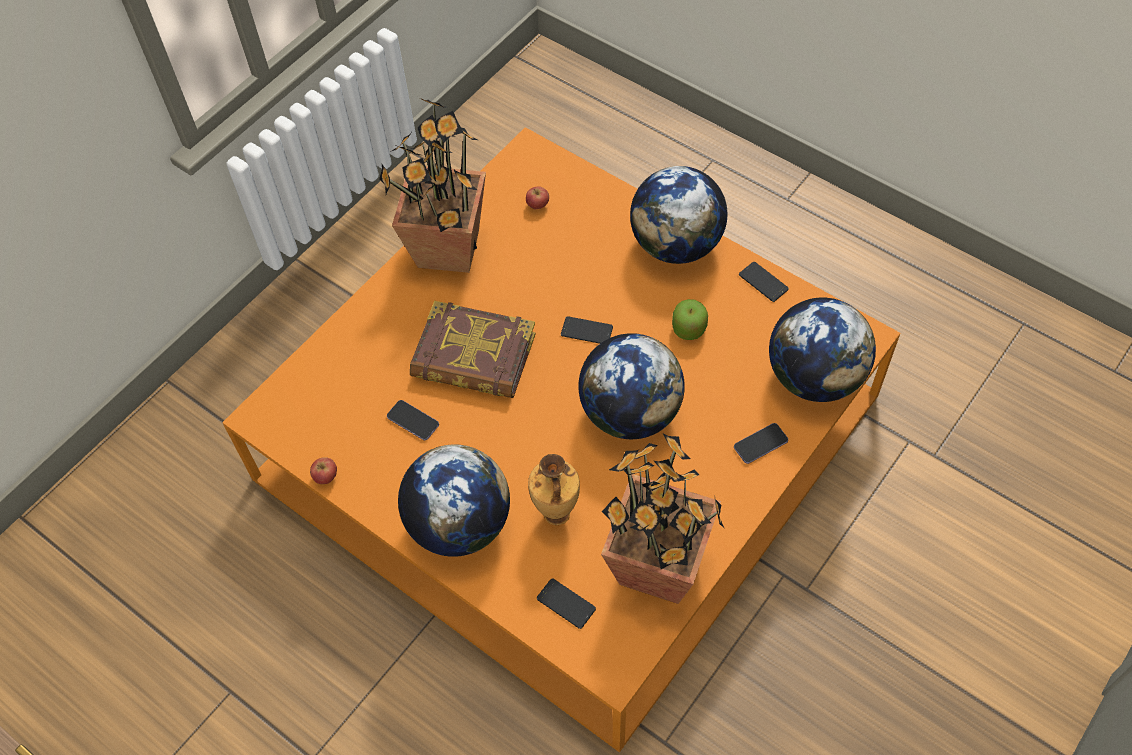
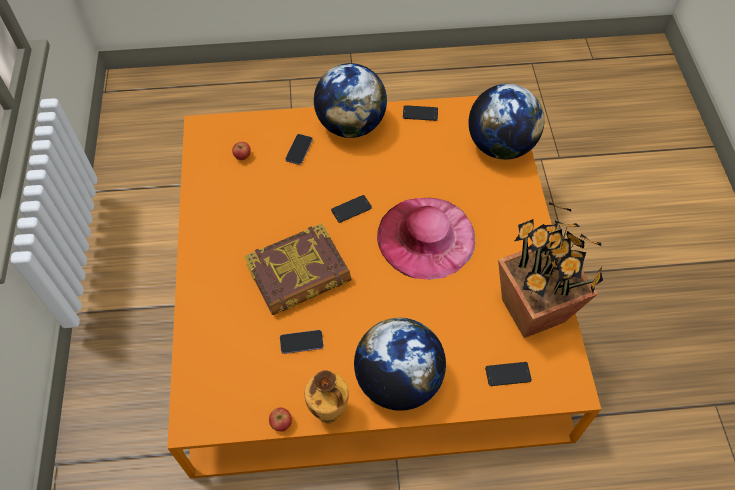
camera: 45 degrees left, 0 degrees up
(447, 249) = (211, 222): potted plant -> none
(556, 515) = (448, 328): vase -> vase (329, 414)
(630, 412) = (426, 237): globe -> pink hat
(689, 329) = (408, 166): apple -> none
(760, 444) = (512, 201): phone -> phone (299, 150)

